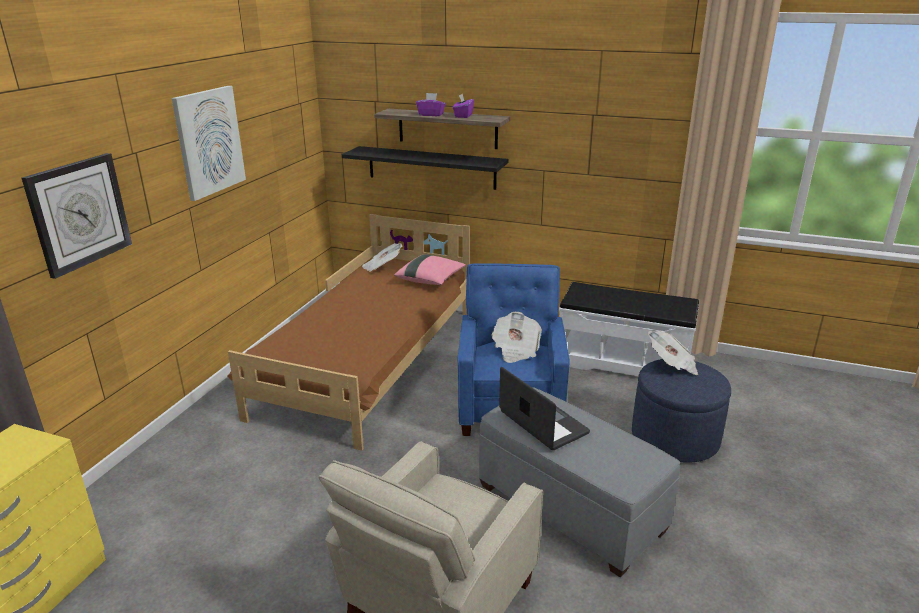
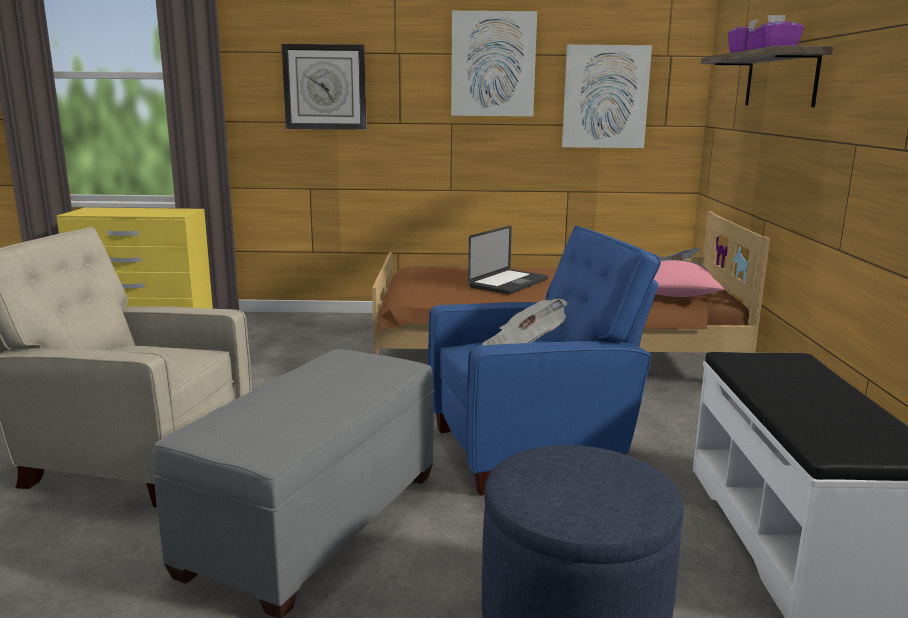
camera: 70 degrees right, 10 degrees down
(277, 147) = (605, 97): none -> picture
(431, 167) = (760, 144): black shelf -> none
(543, 422) = (331, 373): laptop -> laptop (509, 283)
(672, 365) = (620, 467): newspaper -> none

